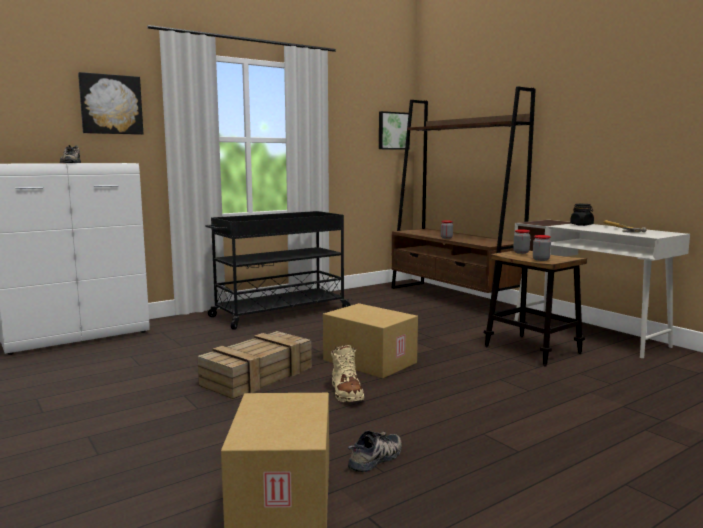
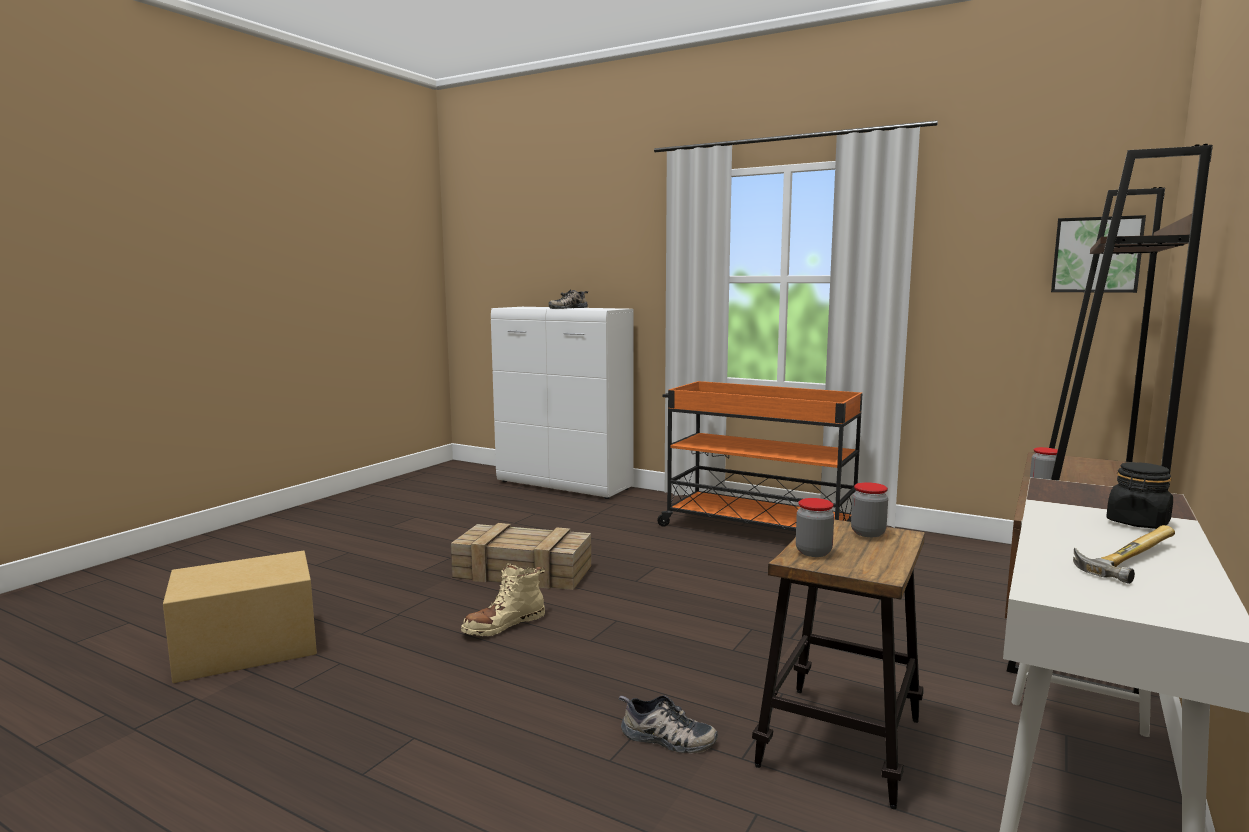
camera: 65 degrees right, 0 degrees up
(111, 104) = (626, 244): picture -> none
(279, 313) = (756, 529): black cart -> orange cart
(368, 361) = (625, 615): cardboard box -> none
(376, 458) = (324, 678): shoe -> shoe (666, 738)

